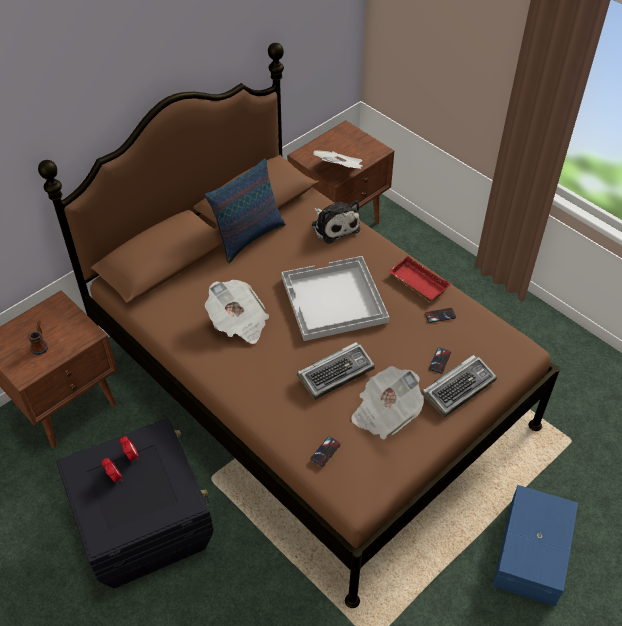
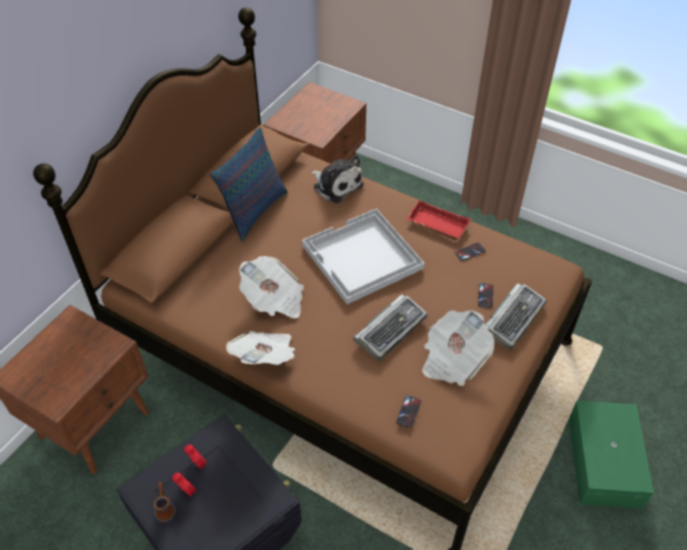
camera: 15 degrees left, 0 degrees up
(41, 344) = (65, 367): mug -> mug (165, 508)
(340, 170) = (320, 130): newspaper -> newspaper (265, 357)
(534, 551) = (605, 461): blue storage box -> green storage box

